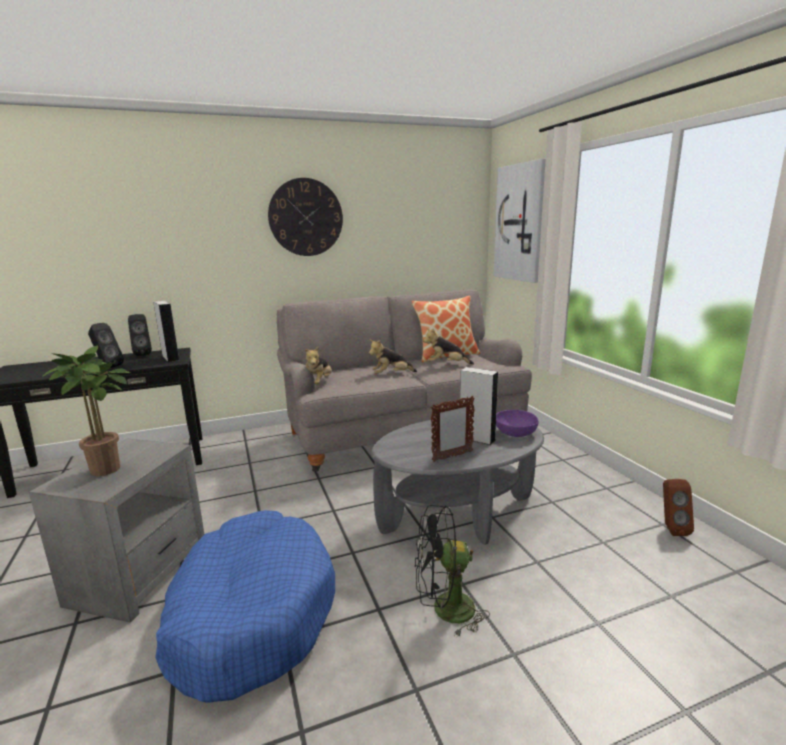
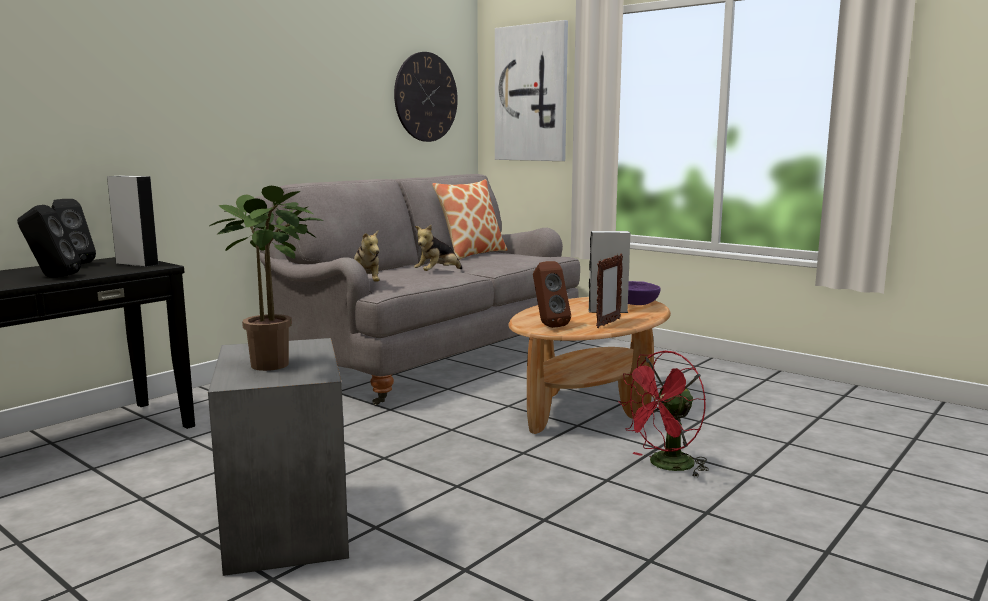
camera: 30 degrees left, 5 degrees down
(251, 614) = (484, 515): blue dog bed -> none
(306, 217) = (285, 69): wall clock -> wall clock (426, 97)
(444, 610) = (665, 466): black fan -> red fan
(447, 364) = (490, 259): plush toy -> none
(458, 514) = (589, 407): grey coffee table -> brown coffee table
(671, 528) = (774, 381): brown speaker -> brown speaker (548, 325)

